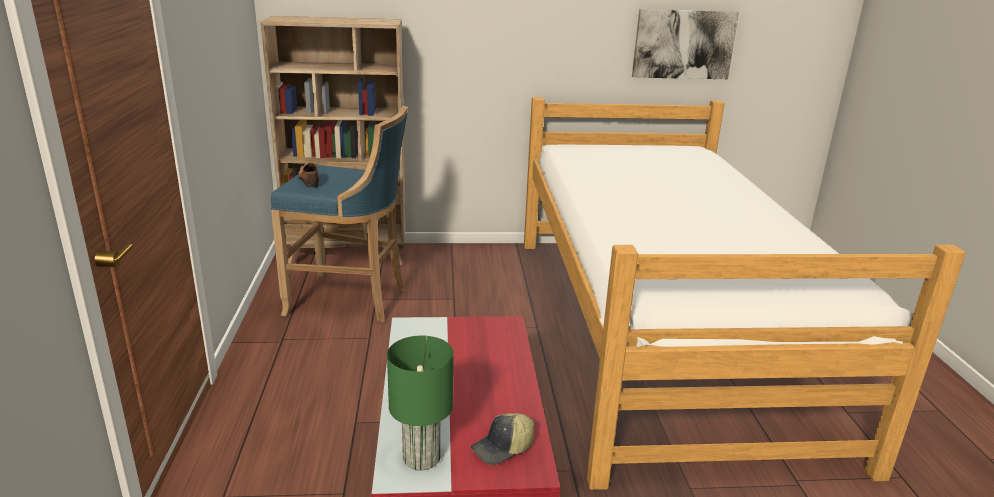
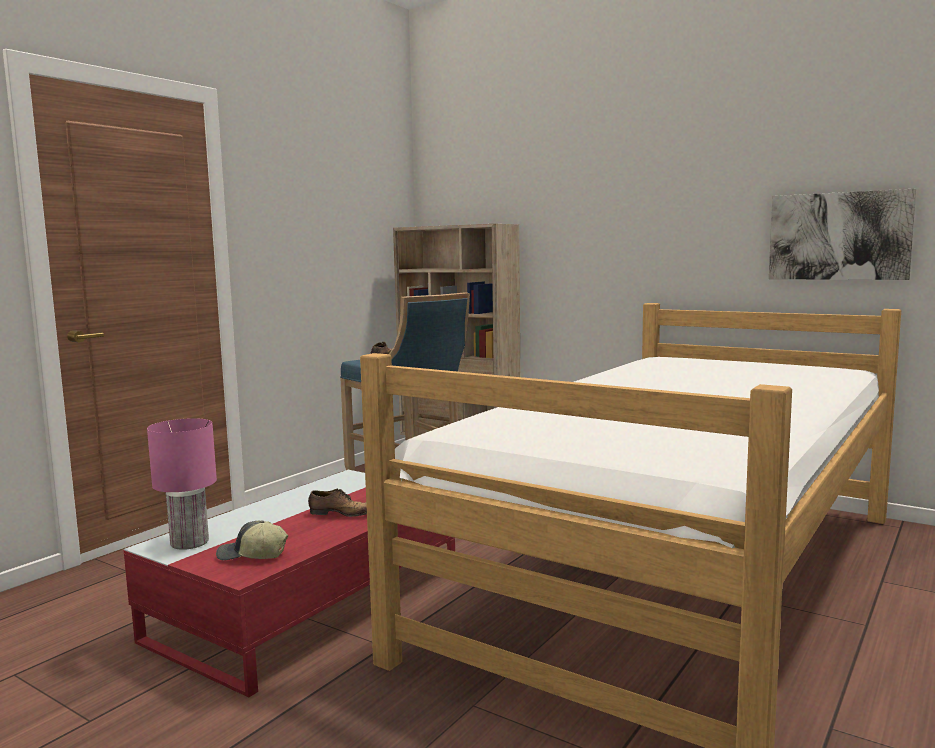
camera: 40 degrees right, 15 degrees down
(420, 458) = (188, 542): green table lamp -> pink table lamp
(487, 373) = (342, 514): none -> shoe

